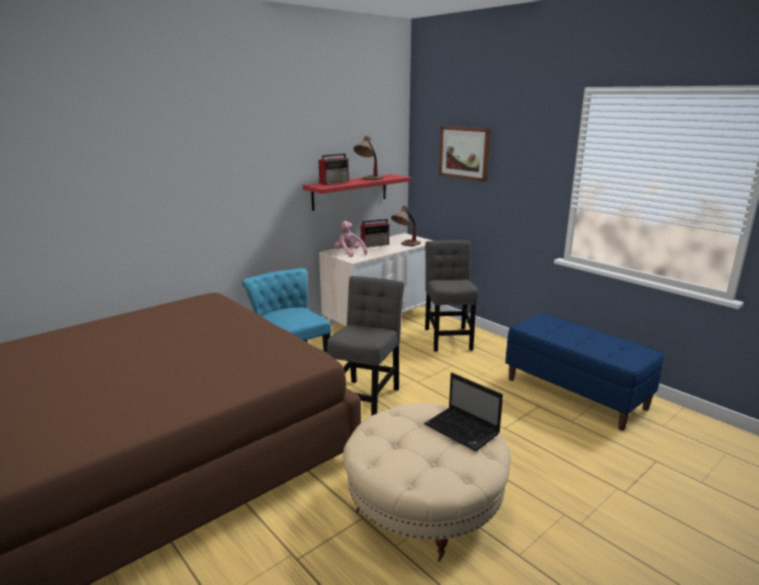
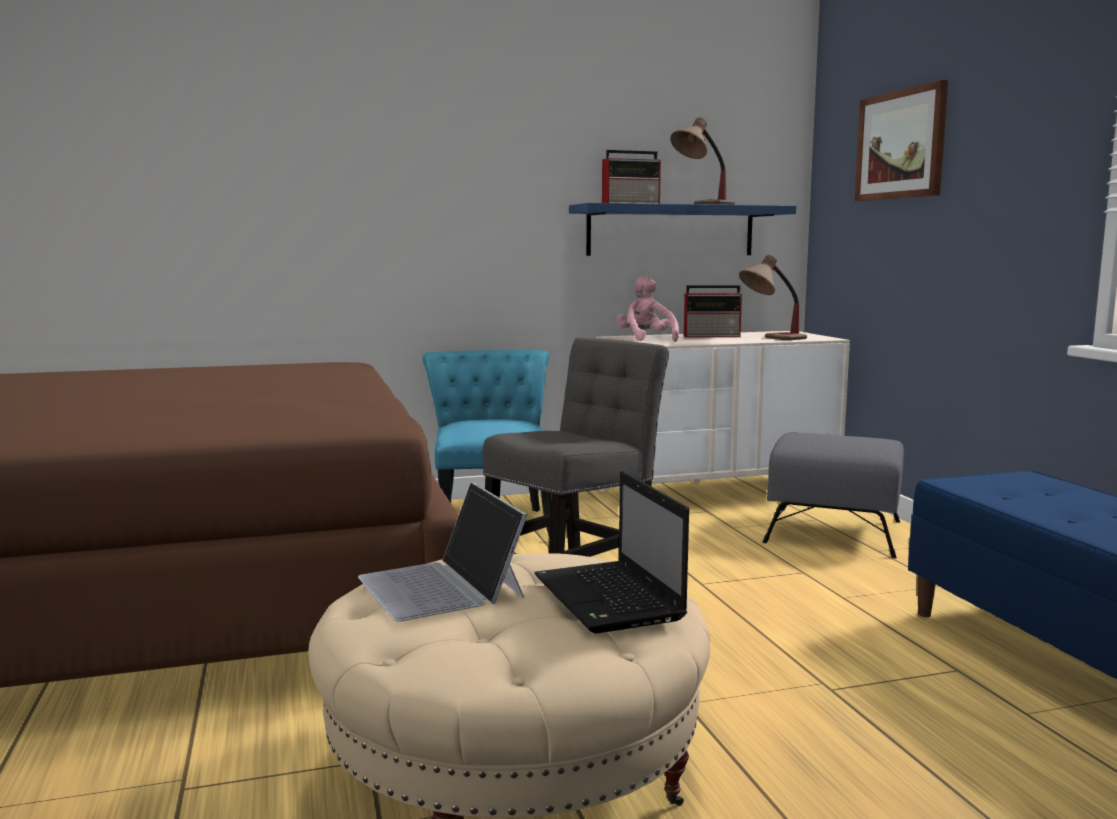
camera: 25 degrees right, 10 degrees down
(350, 191) = (671, 231): red shelf -> blue shelf
(393, 440) = (442, 587): none -> laptop
(448, 337) = (834, 532): grey chair -> grey ottoman

